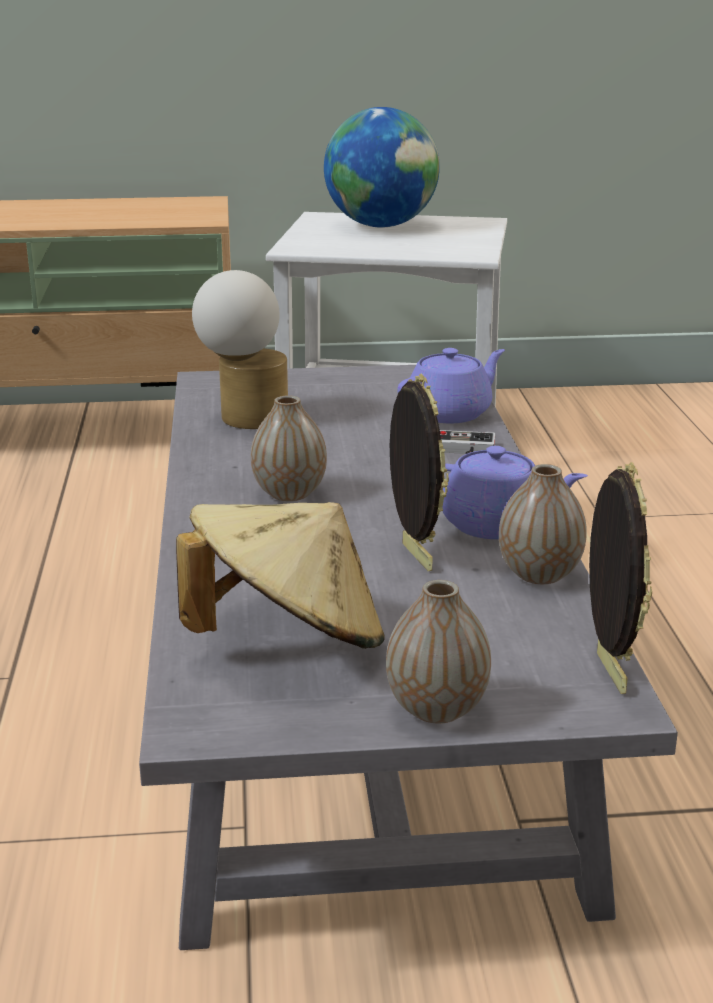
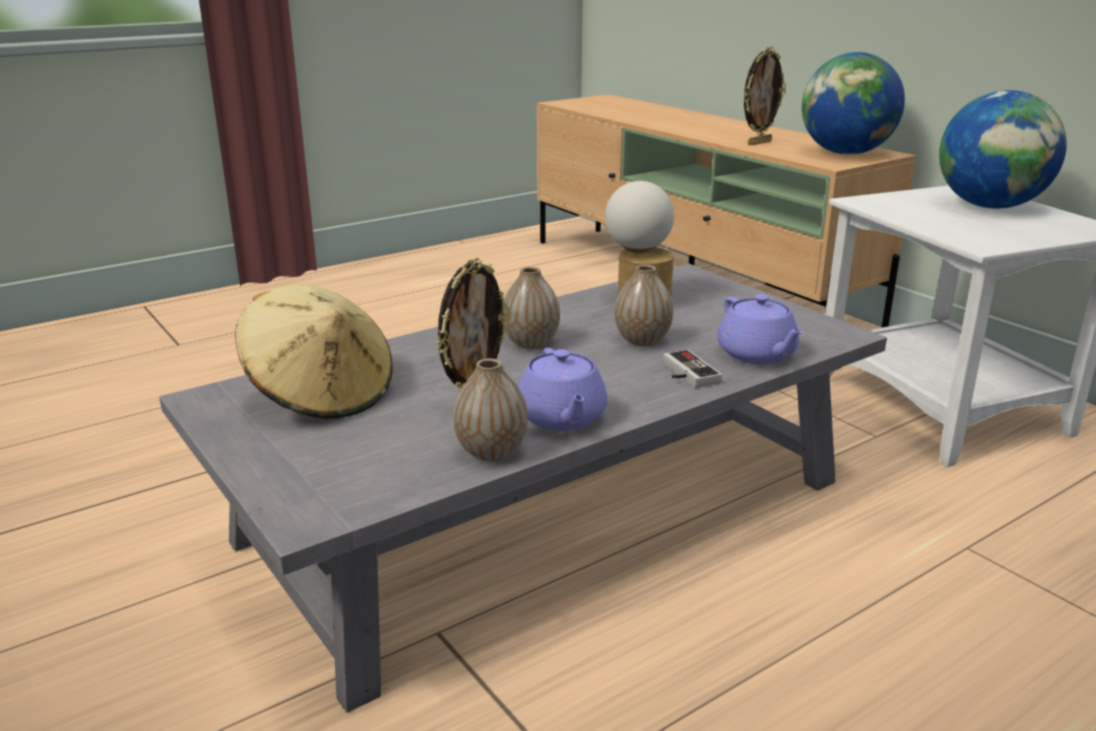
camera: 60 degrees right, 0 degrees up
(177, 209) = (845, 153): none -> globe
(437, 709) = (260, 460): vase -> vase (642, 340)
(450, 413) = (757, 355): purple teapot -> purple teapot turned 45 degrees clockwise
(607, 672) = (351, 510): picture frame -> picture frame (758, 143)

